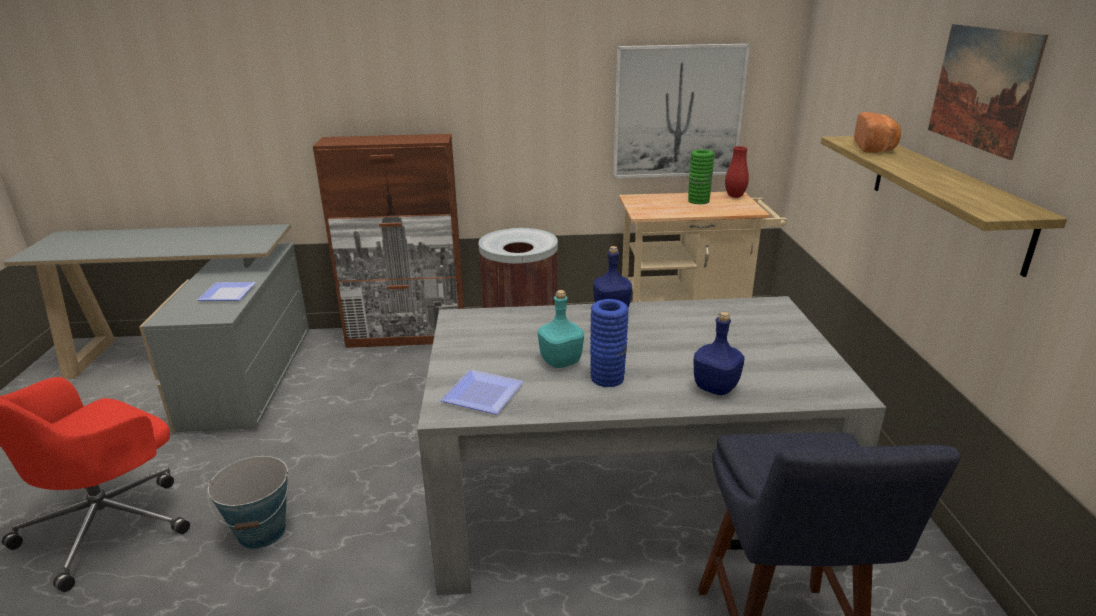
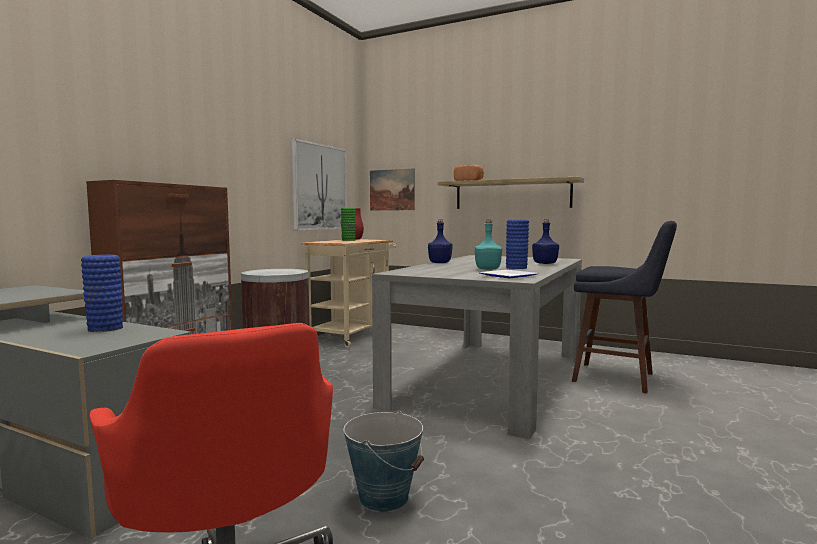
camera: 60 degrees left, 20 degrees down
(230, 293) = (105, 328): plate -> blue vase
(982, 88) = (519, 145): picture -> picture (392, 190)

